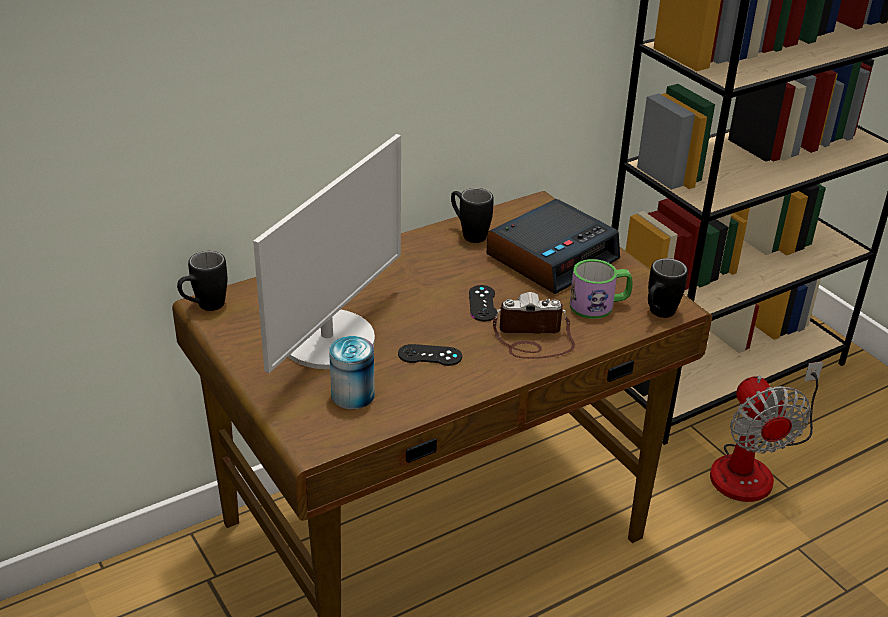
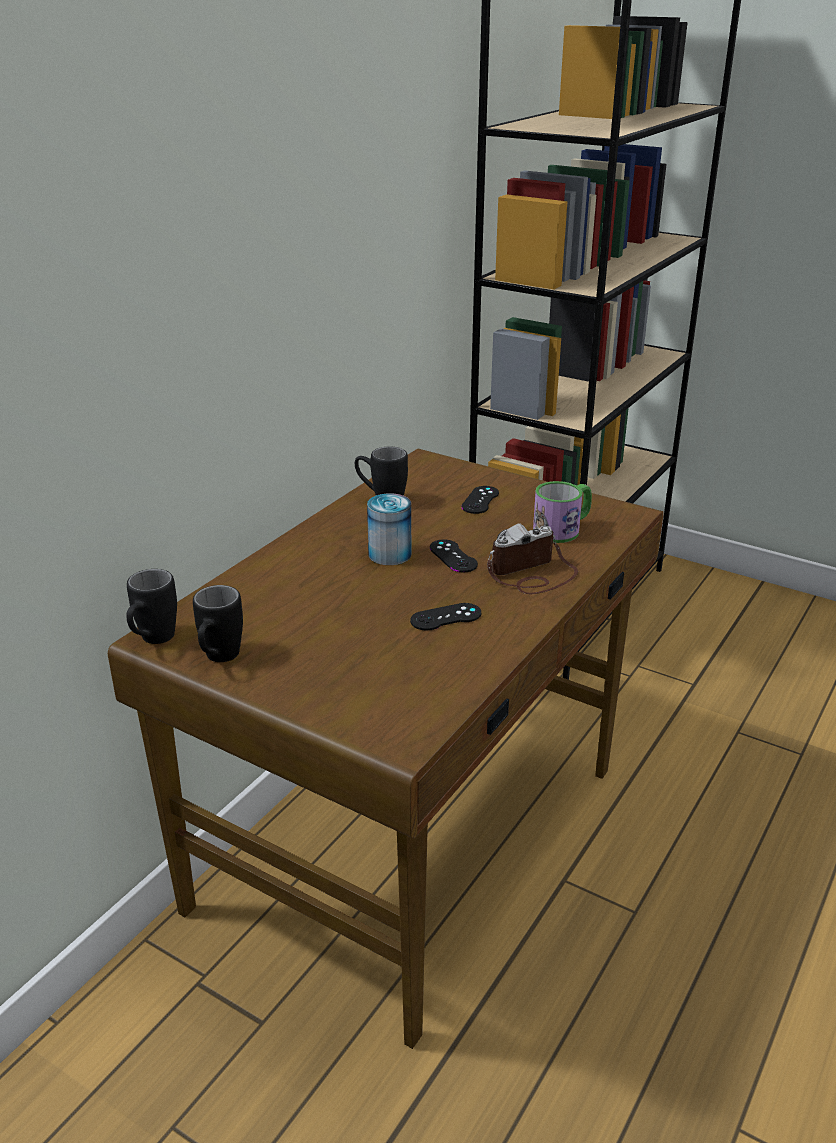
camera: 25 degrees left, 5 degrees down
(329, 340) = (326, 633): monitor -> none
(353, 395) = (401, 678): can -> can (390, 554)
(552, 257) = (480, 500): alarm clock -> black game controller
(658, 314) = (621, 523): black mug -> black mug (218, 660)
(753, 467) = (653, 676): fan -> none

